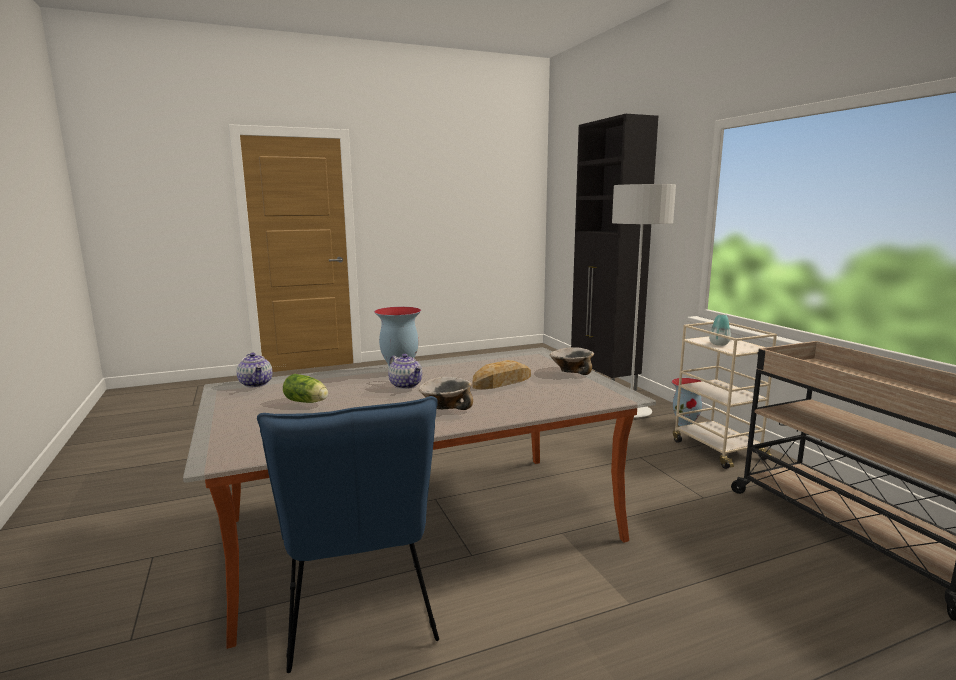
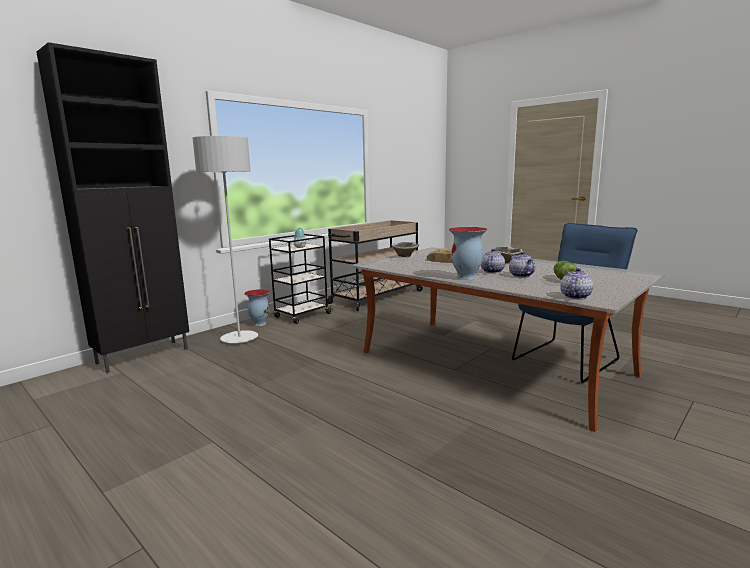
camera: 115 degrees left, 0 degrees up
(362, 390) = (520, 275): none -> teapot
(716, 449) = (302, 316): beige cart -> black cart

